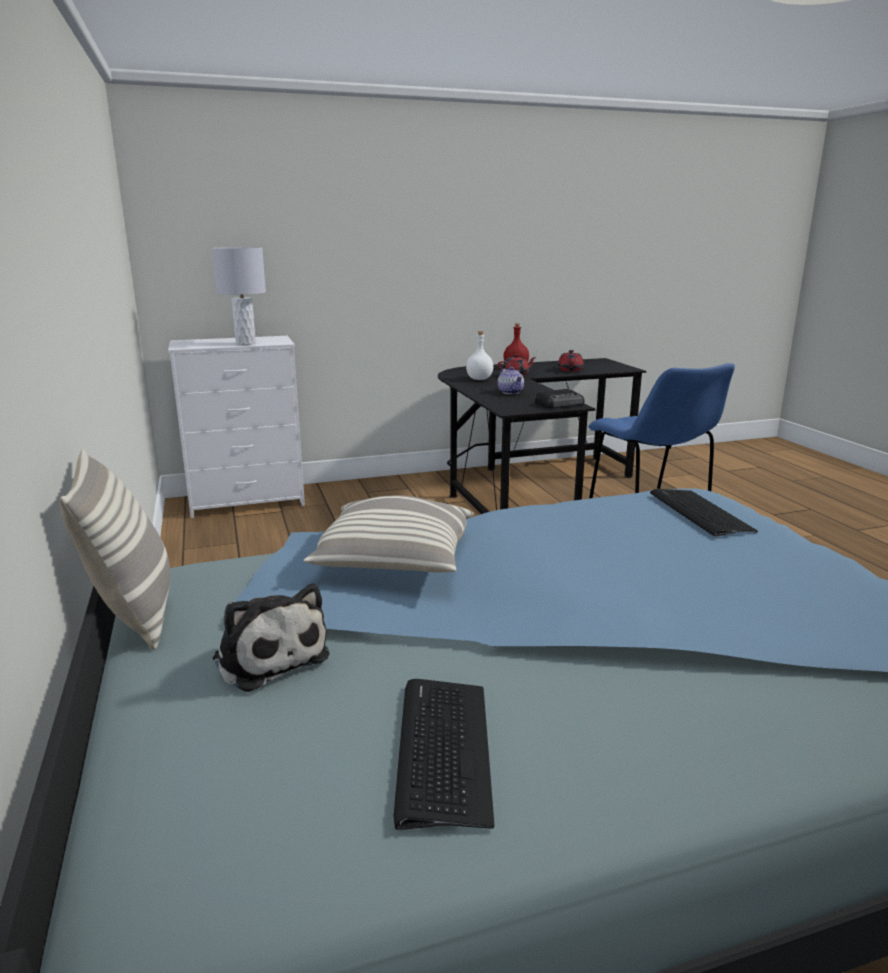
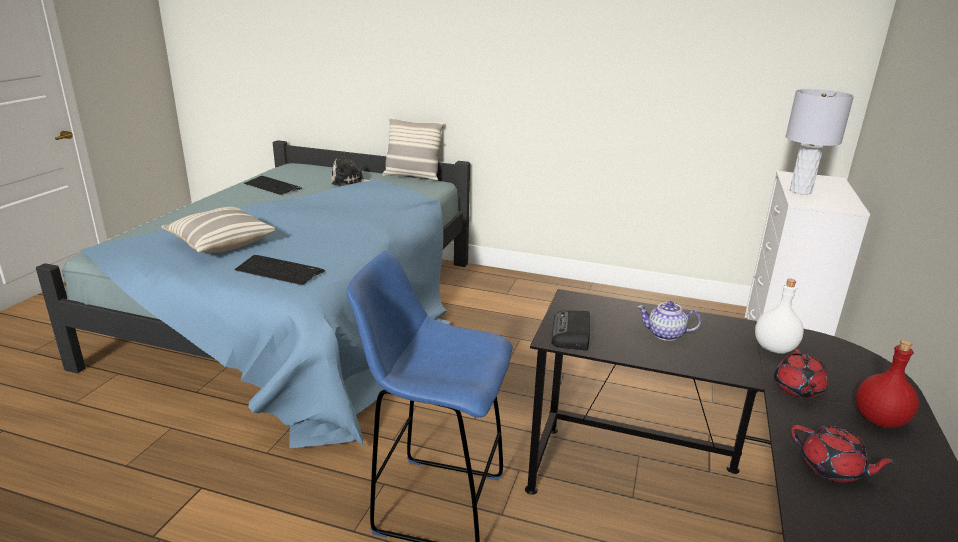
camera: 125 degrees right, 5 degrees up
(395, 561) = (374, 204): pillow -> pillow (220, 243)

